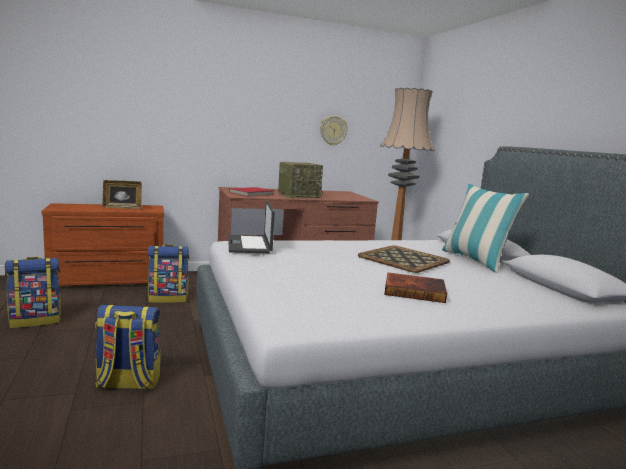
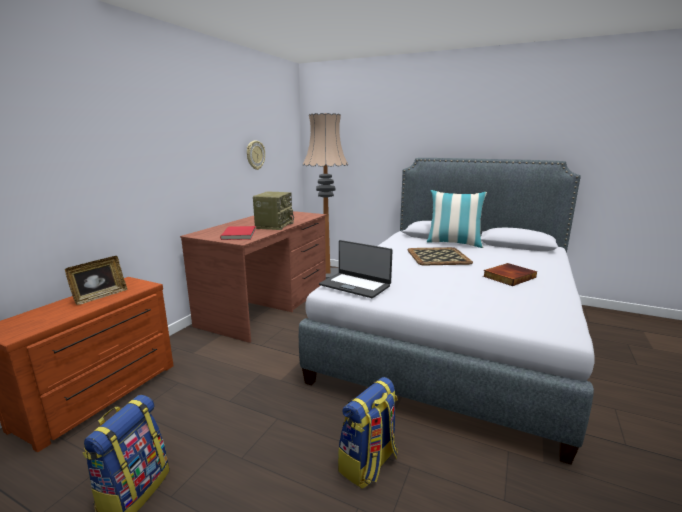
camera: 45 degrees left, 5 degrees up
(168, 298) = (213, 375): backpack -> none

